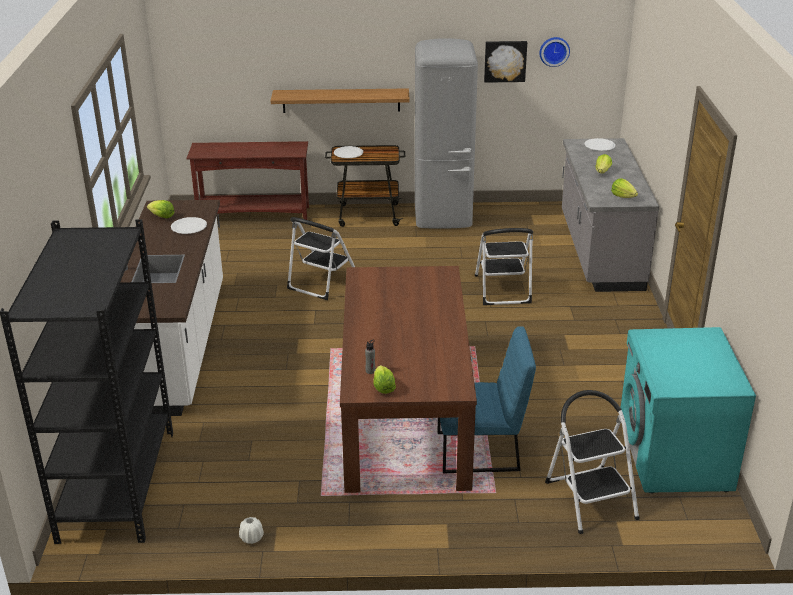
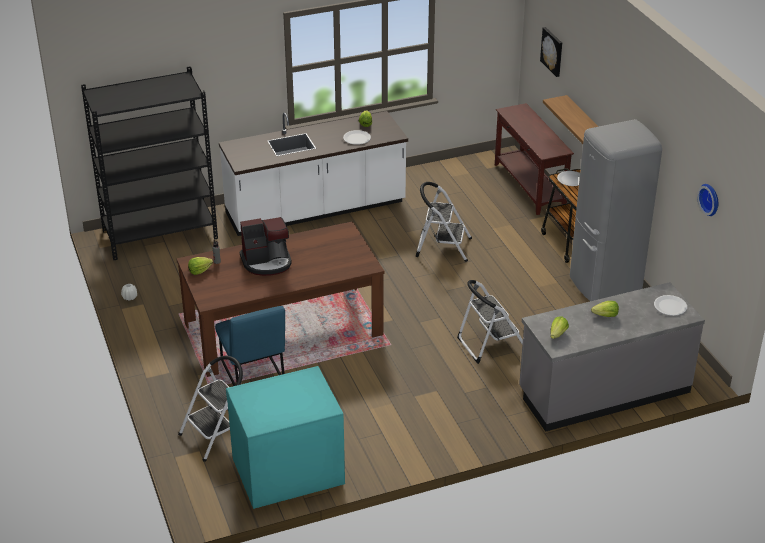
camera: 70 degrees right, 5 degrees up
(395, 335) = (267, 262): none -> coffee machine
(505, 61) = (681, 181): picture -> picture (552, 51)

